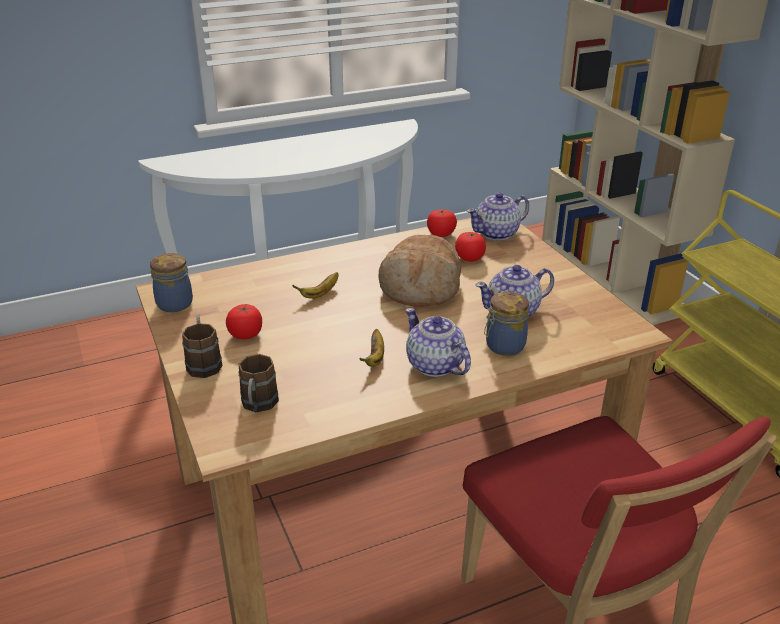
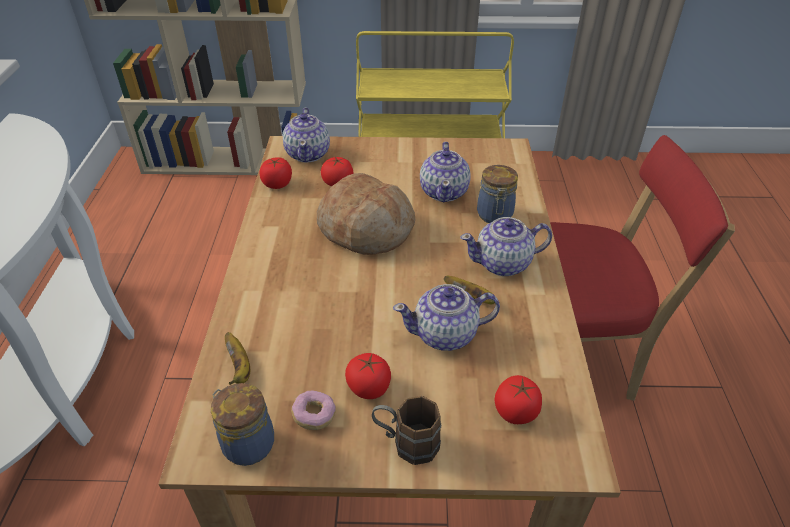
camera: 65 degrees left, 10 degrees up
(209, 320) = (314, 416): none -> donut
(258, 406) = (516, 411): brown mug -> tomato
(320, 294) = (326, 302): banana -> banana (239, 367)
(321, 355) = (446, 334): none -> teapot

